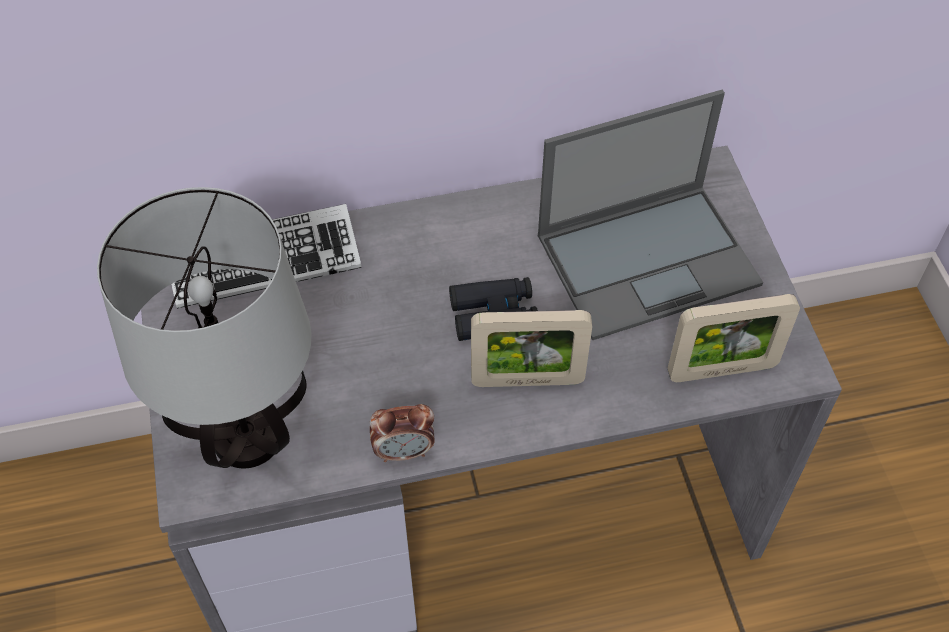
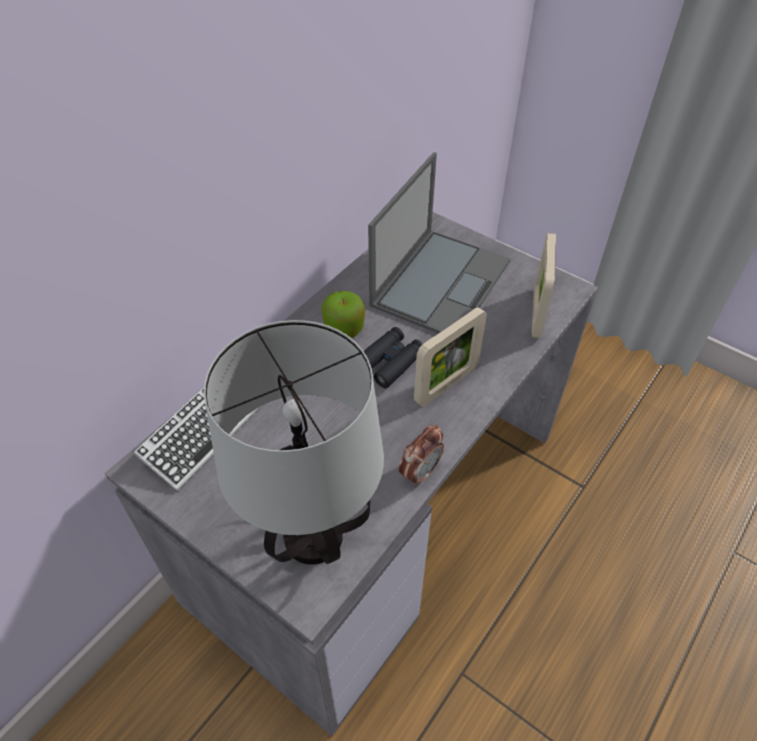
camera: 40 degrees left, 5 degrees down
(485, 245) = (344, 328): none -> apple
(721, 370) = (536, 314): picture frame -> picture frame turned 150 degrees clockwise

